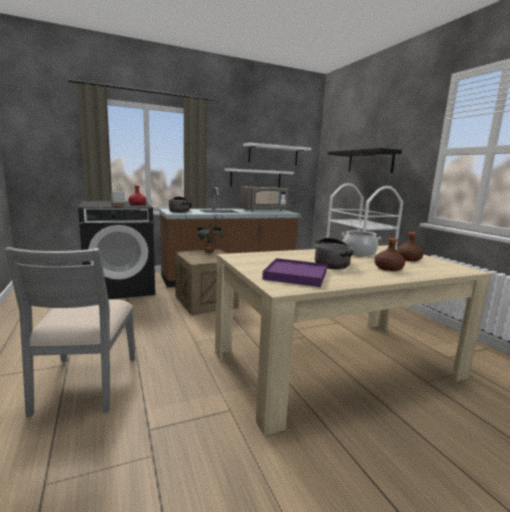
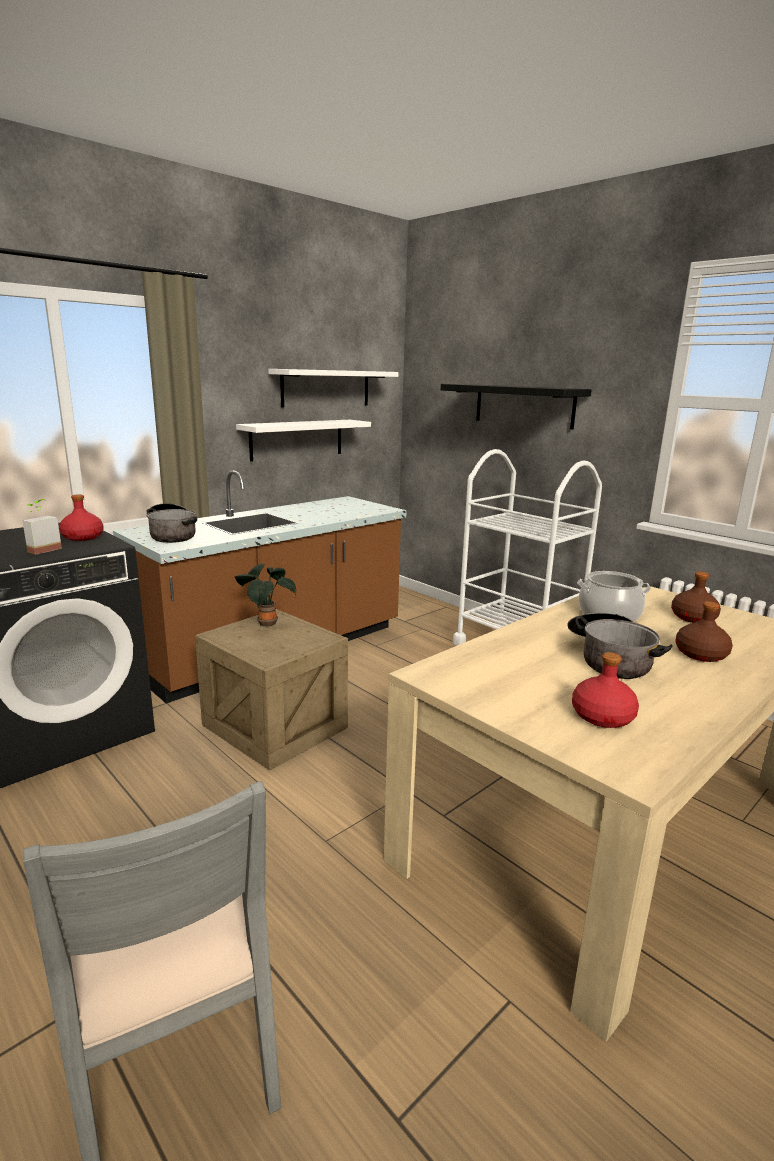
camera: 20 degrees left, 5 degrees up
(263, 210) = (330, 507): grey microwave -> none
(296, 275) = (603, 717): purple tray -> red bottle

